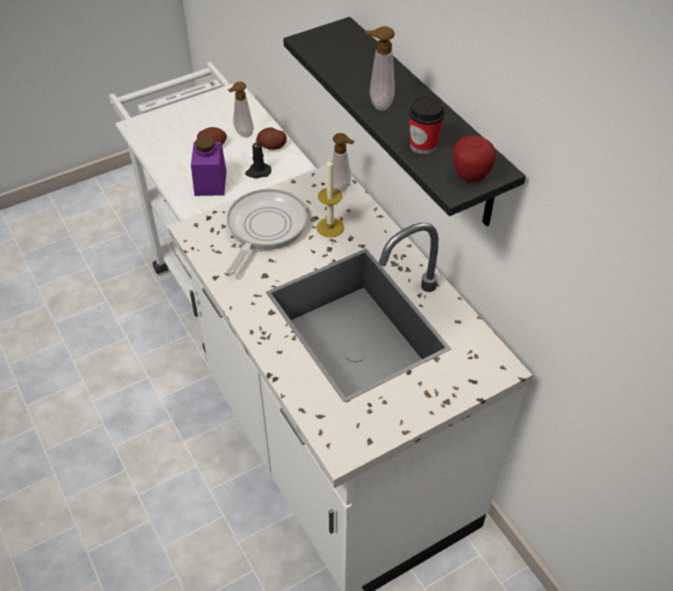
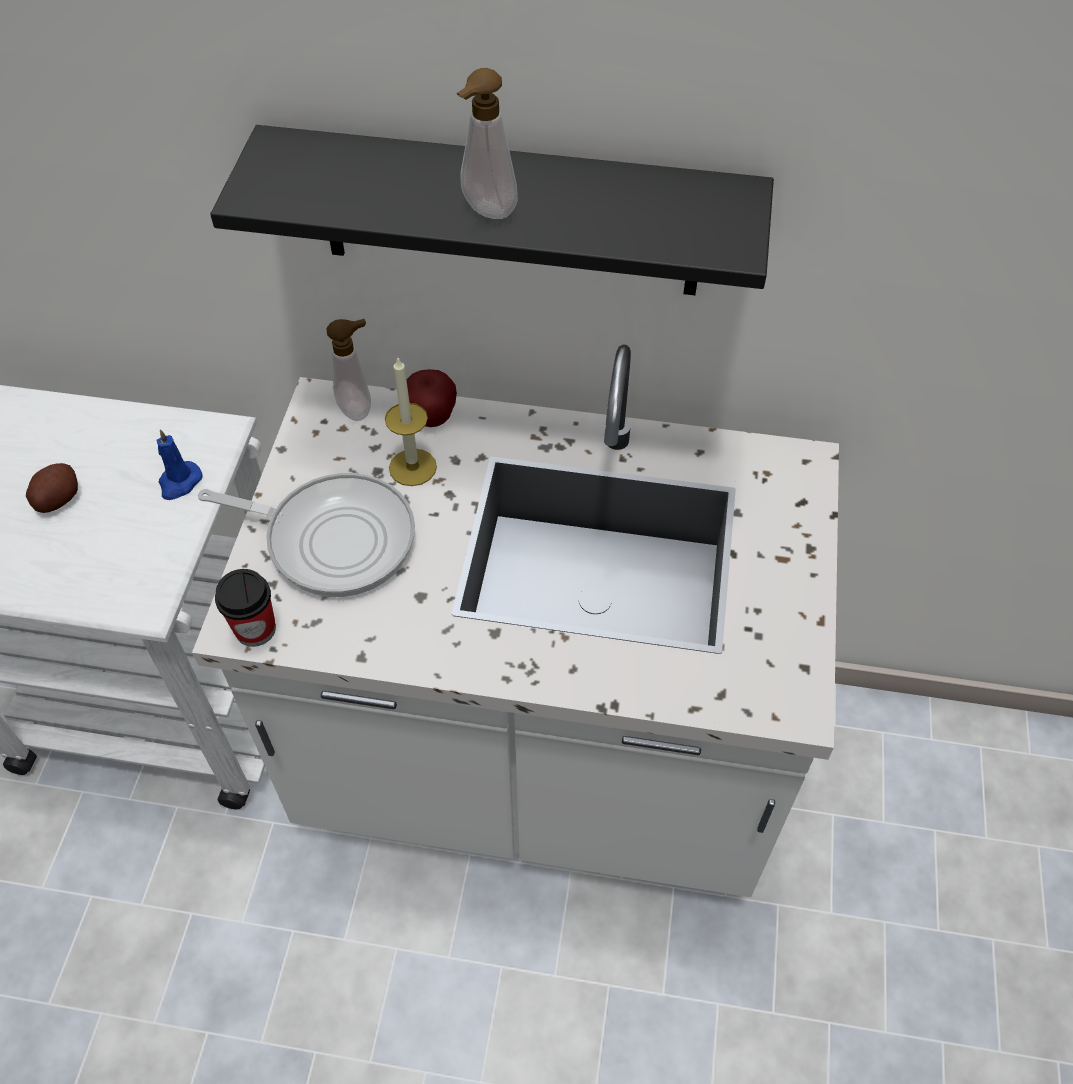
camera: 50 degrees left, 5 degrees up
(210, 183) = (131, 551): purple jar -> none
(242, 134) = (81, 450): soap dispenser -> none
(258, 172) = (179, 482): black candle -> blue candle
(264, 228) = (333, 538): frying pan -> frying pan turned 135 degrees clockwise
(272, 146) = (150, 434): potato -> none
(423, 145) = (620, 224): cup -> cup (255, 629)
(470, 176) = (727, 221): apple -> apple (431, 418)

